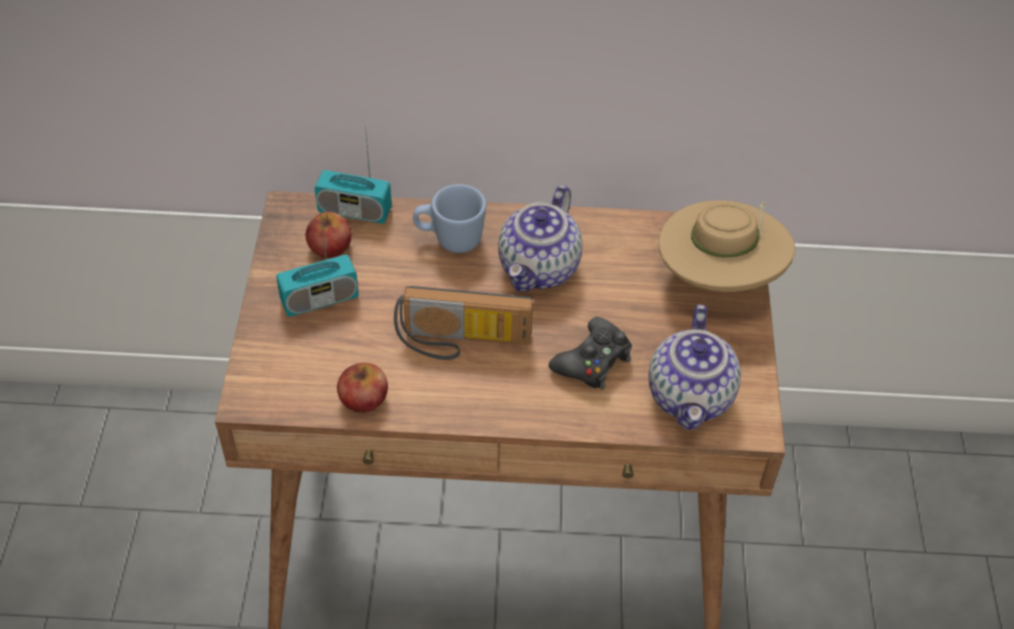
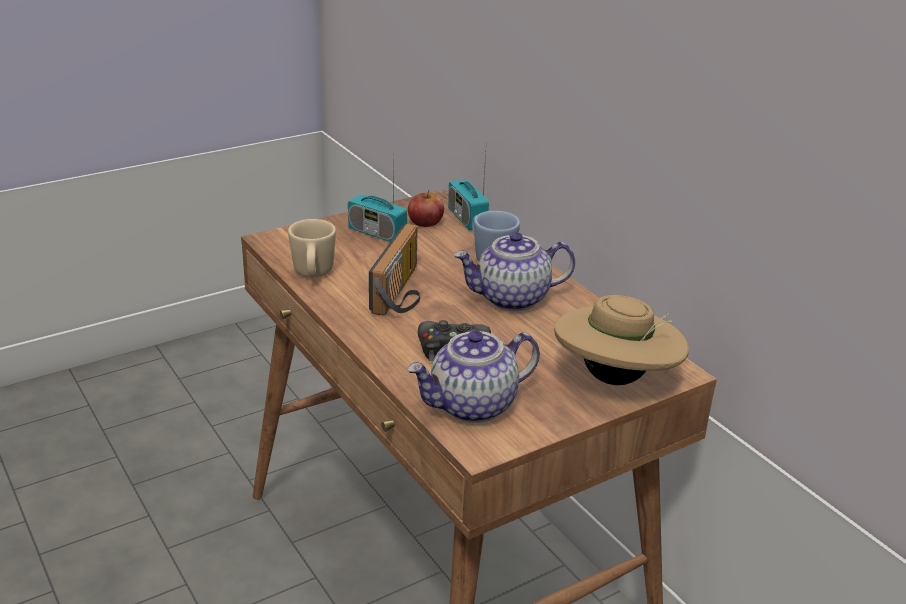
camera: 55 degrees right, 20 degrees down
(363, 398) = (313, 274): apple -> beige mug
(462, 343) = (403, 292): radio -> radio turned 135 degrees counterclockwise

